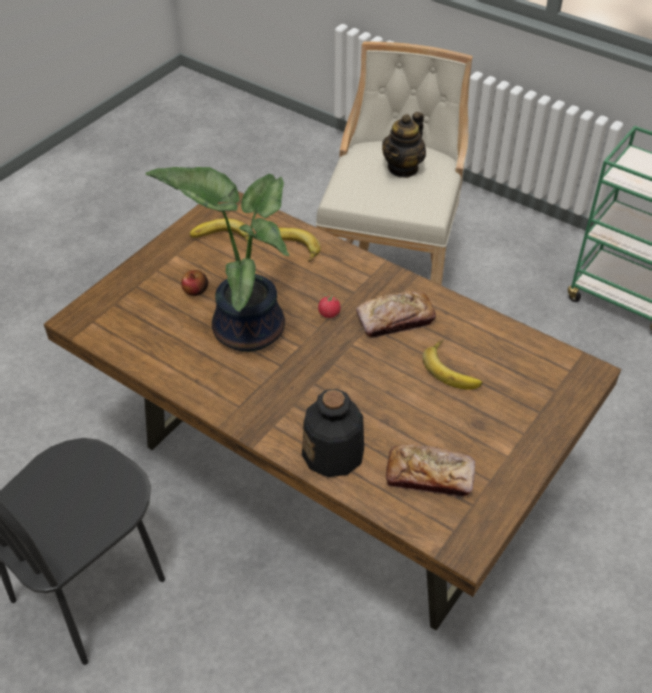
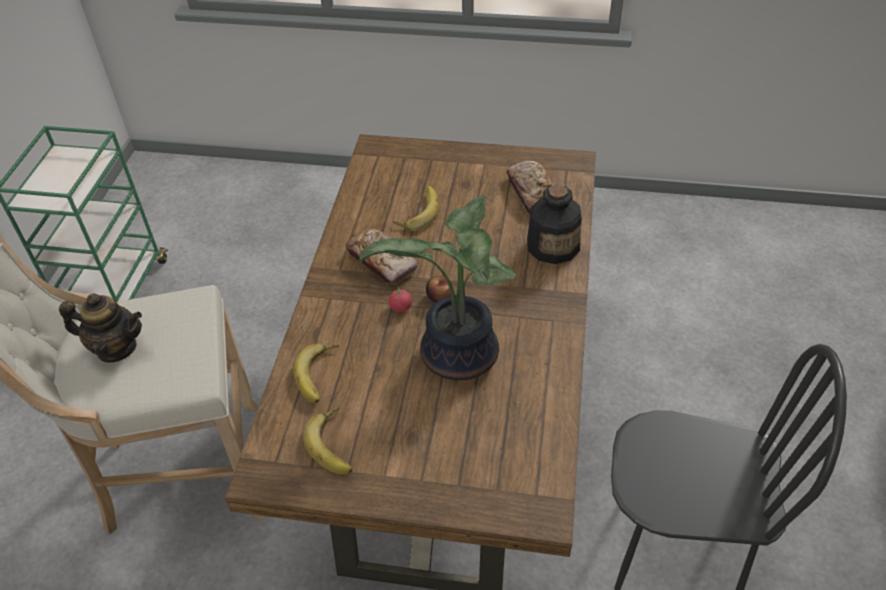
camera: 115 degrees left, 0 degrees up
(195, 290) = (432, 425): apple -> apple (439, 297)

